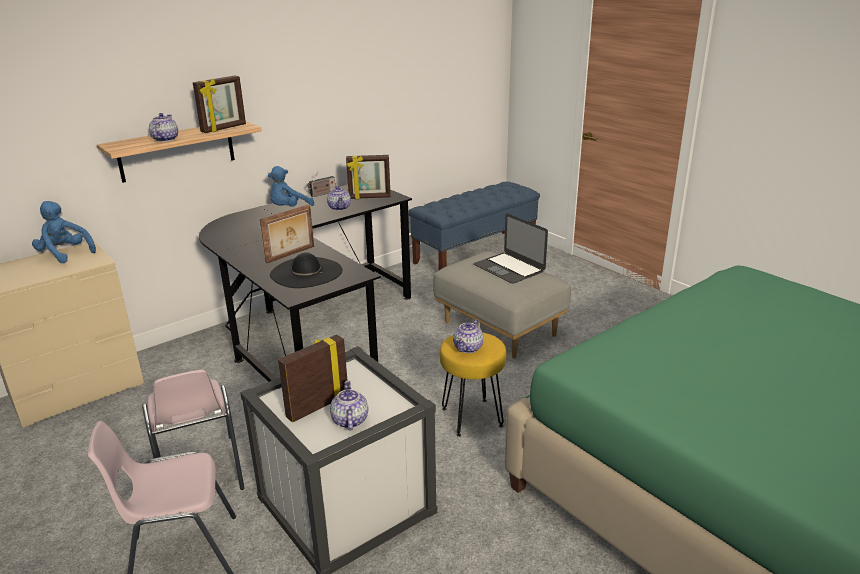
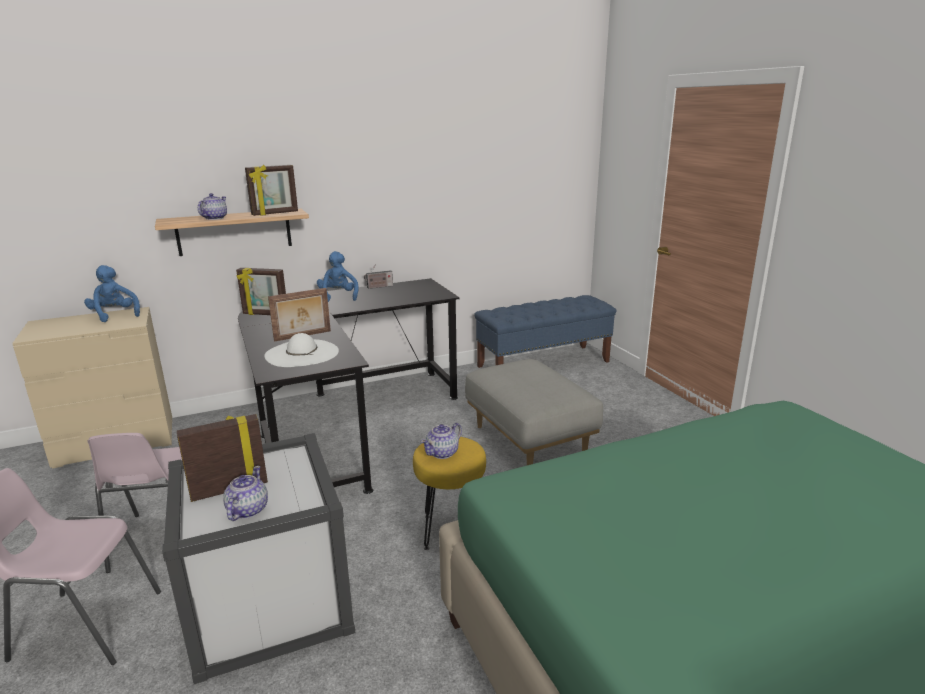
camera: 15 degrees right, 5 degrees down
(289, 209) = (338, 296): blue plush toy -> blue plush toy turned 105 degrees clockwise
(306, 272) = (302, 353): black hat -> white hat
(339, 208) = (384, 299): teapot -> none
(369, 197) = (419, 293): picture frame -> picture frame (265, 314)
(509, 268) = (541, 377): laptop -> none

